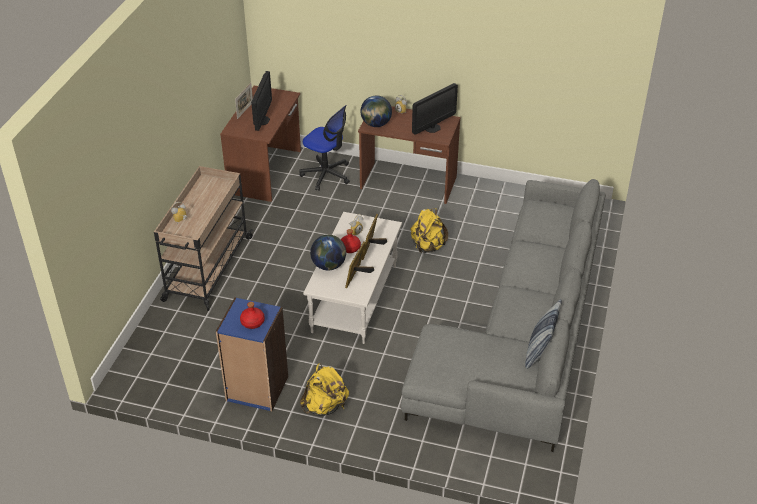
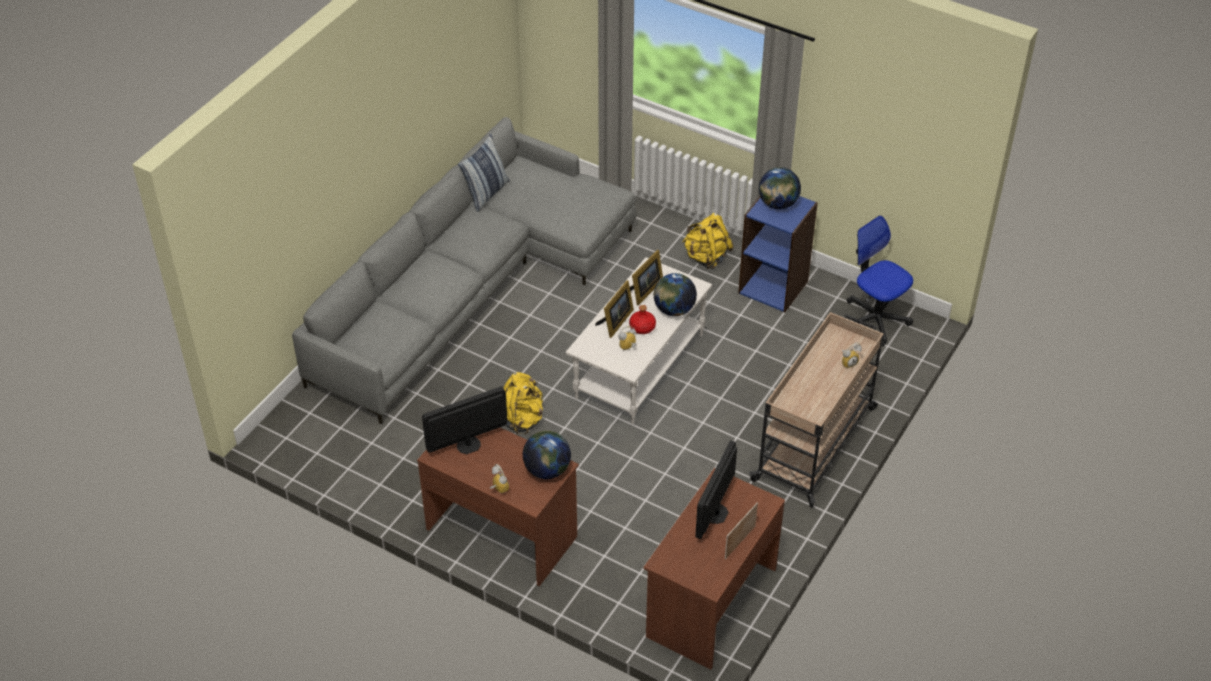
camera: 165 degrees left, 5 degrees up
(252, 322) = (778, 204): red bottle -> globe
(326, 175) = (618, 575): office chair -> office chair (875, 319)

